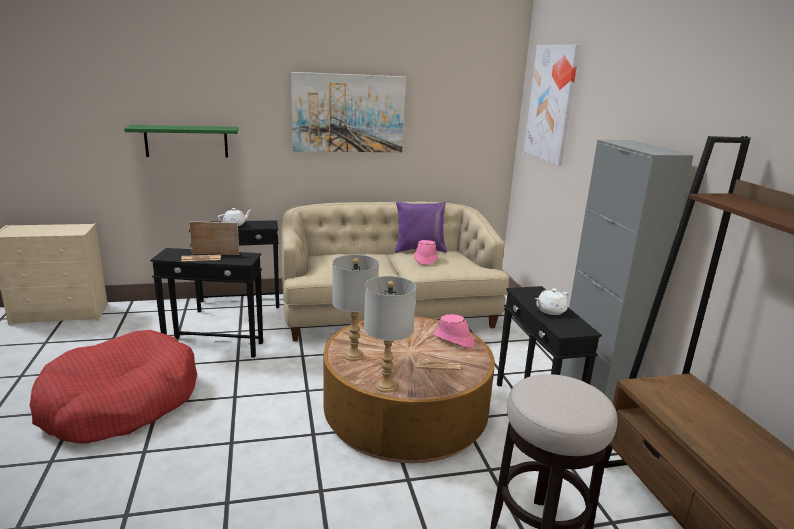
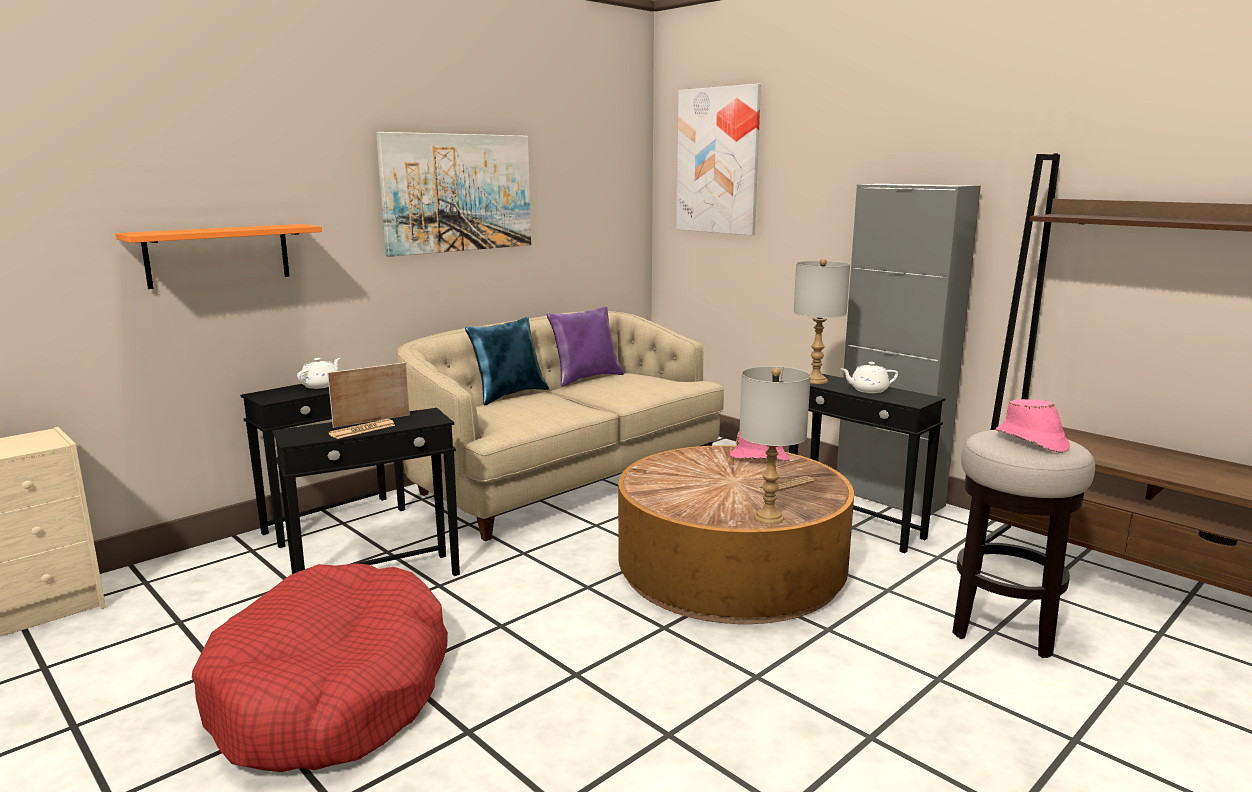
camera: 30 degrees left, 5 degrees down
(186, 141) = (218, 255): green shelf -> orange shelf
(354, 355) = (683, 501): grey table lamp -> grey table lamp (816, 380)
(356, 251) = (509, 395): none -> blue pillow
(425, 259) = (614, 385): pink hat -> pink hat (1031, 441)
(550, 311) = (868, 390): white teapot -> white teapot turned 60 degrees clockwise

